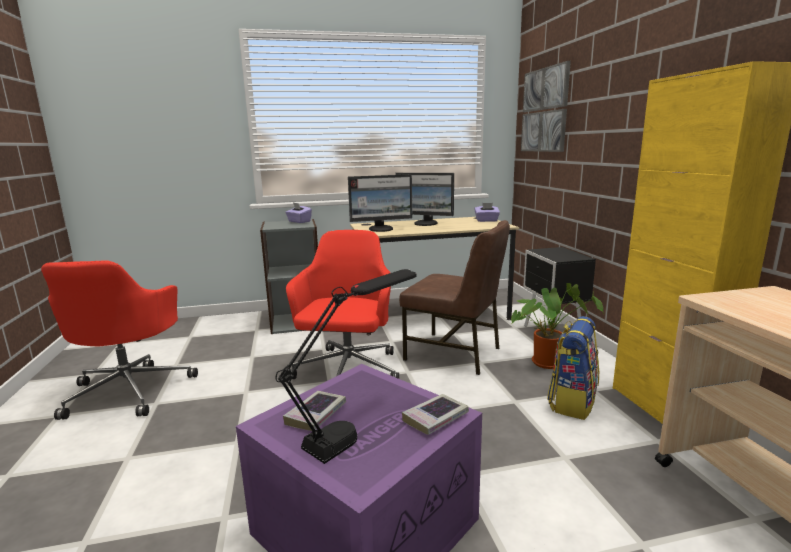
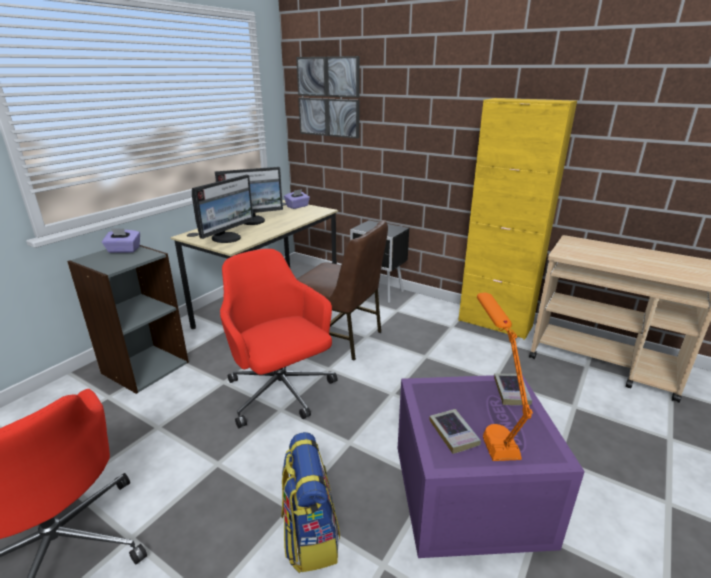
camera: 45 degrees left, 10 degrees up
(358, 426) = (490, 424): black table lamp -> orange table lamp
(454, 353) = (339, 337): brown chair -> brown chair turned 45 degrees clockwise
(549, 362) = (405, 317): potted plant -> none
(571, 402) = (452, 340): backpack -> backpack (310, 535)

